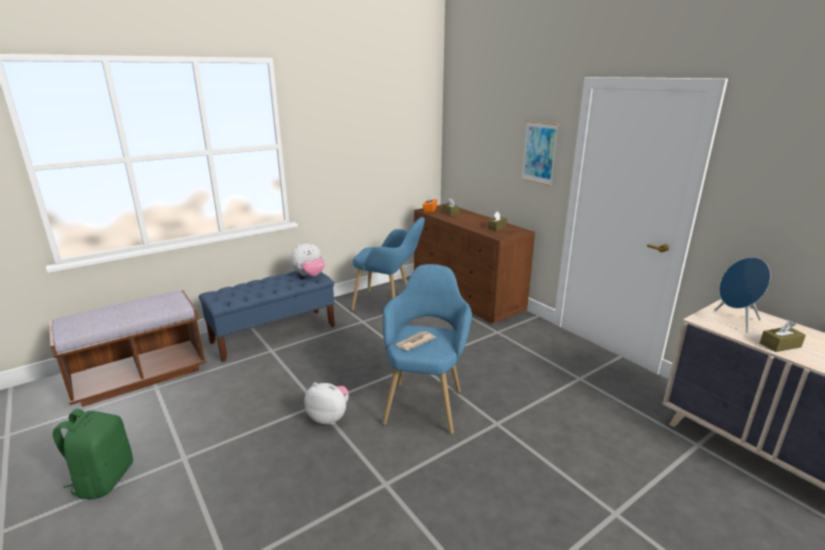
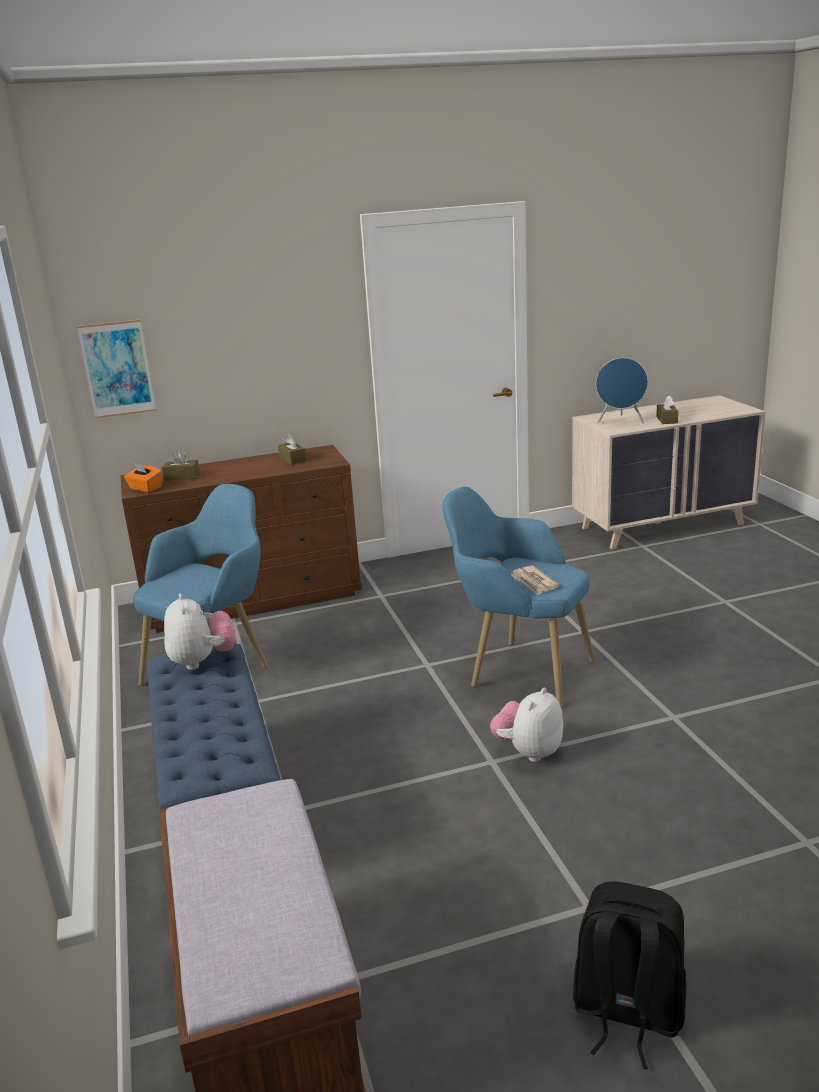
camera: 70 degrees left, 0 degrees up
(103, 479) = (626, 1013): green backpack -> black backpack
(539, 153) = (309, 330): picture -> picture (117, 369)

